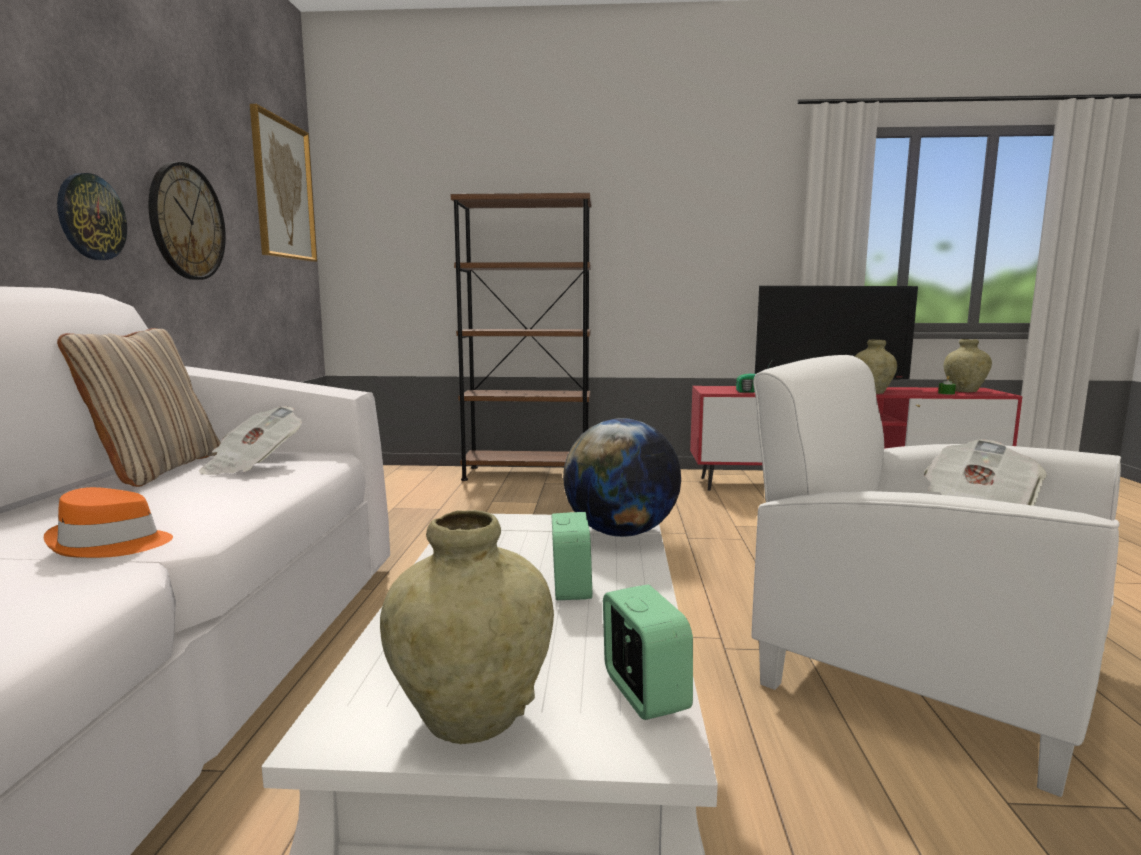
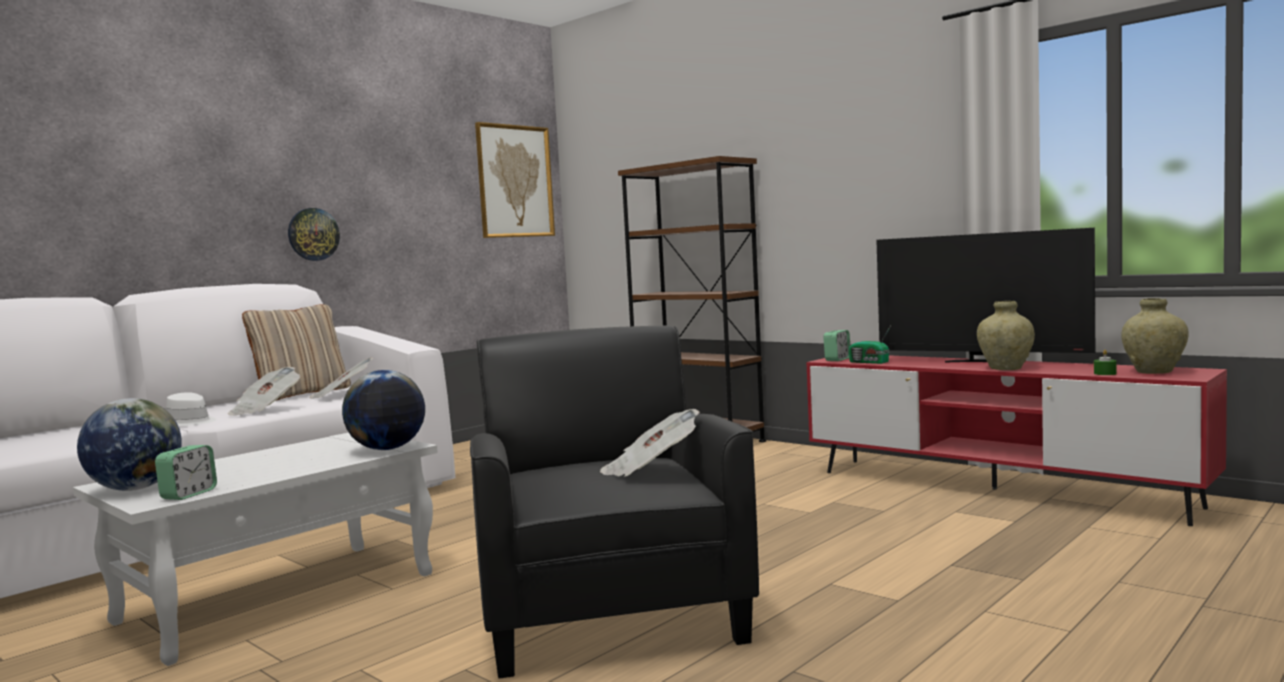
camera: 40 degrees right, 5 degrees down
(110, 544) = (189, 422): orange hat -> white hat
(187, 222) = (399, 224): wall clock -> none
(202, 501) = (265, 410): none -> newspaper
(471, 717) = (135, 489): beige vase -> globe
(571, 588) = (285, 465): alarm clock -> alarm clock (837, 359)
(918, 670) = (609, 612): white armchair -> black armchair

